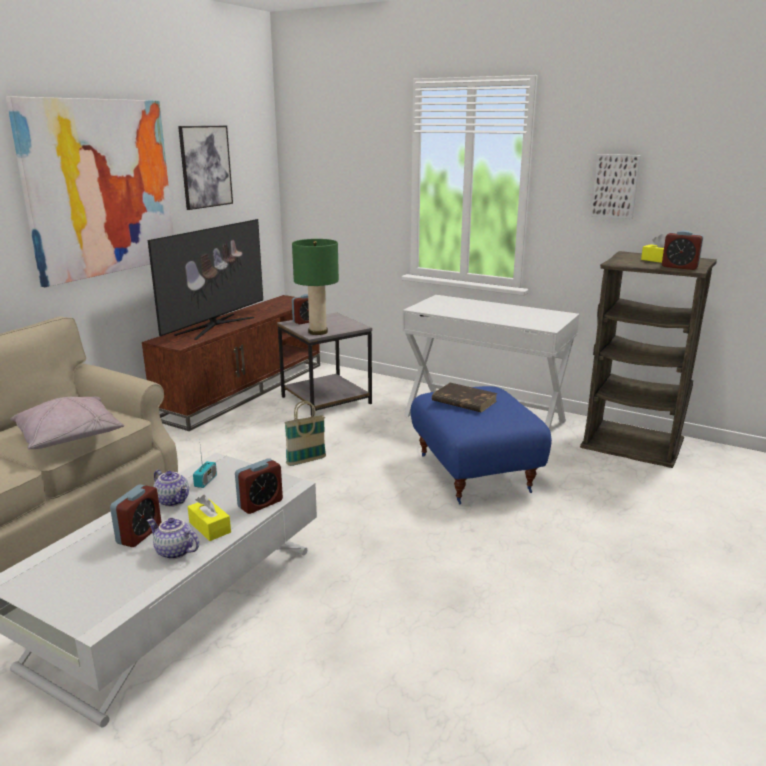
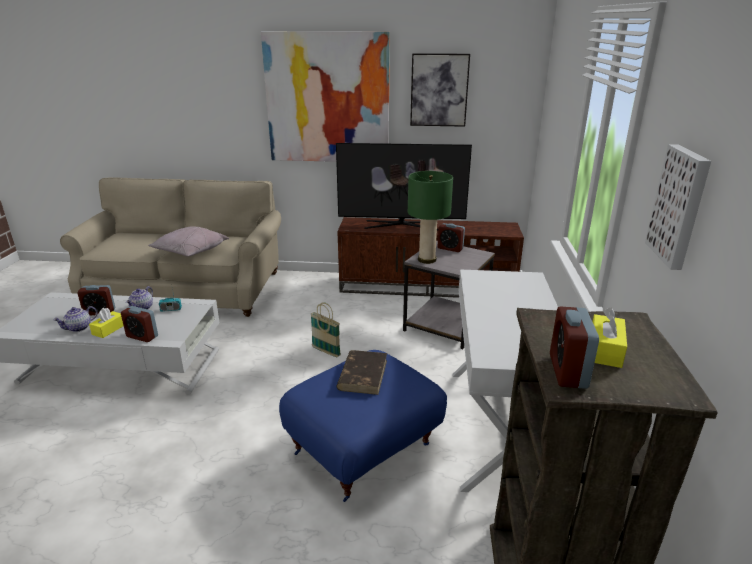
camera: 65 degrees right, 5 degrees up
(174, 552) = (79, 328): teapot -> teapot turned 135 degrees counterclockwise

